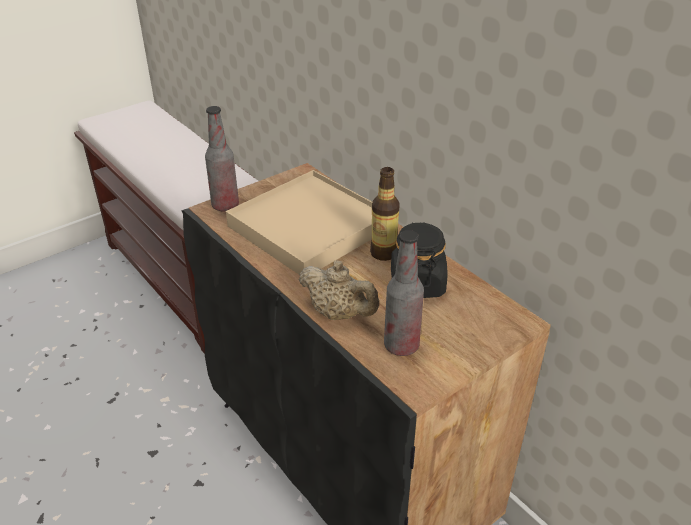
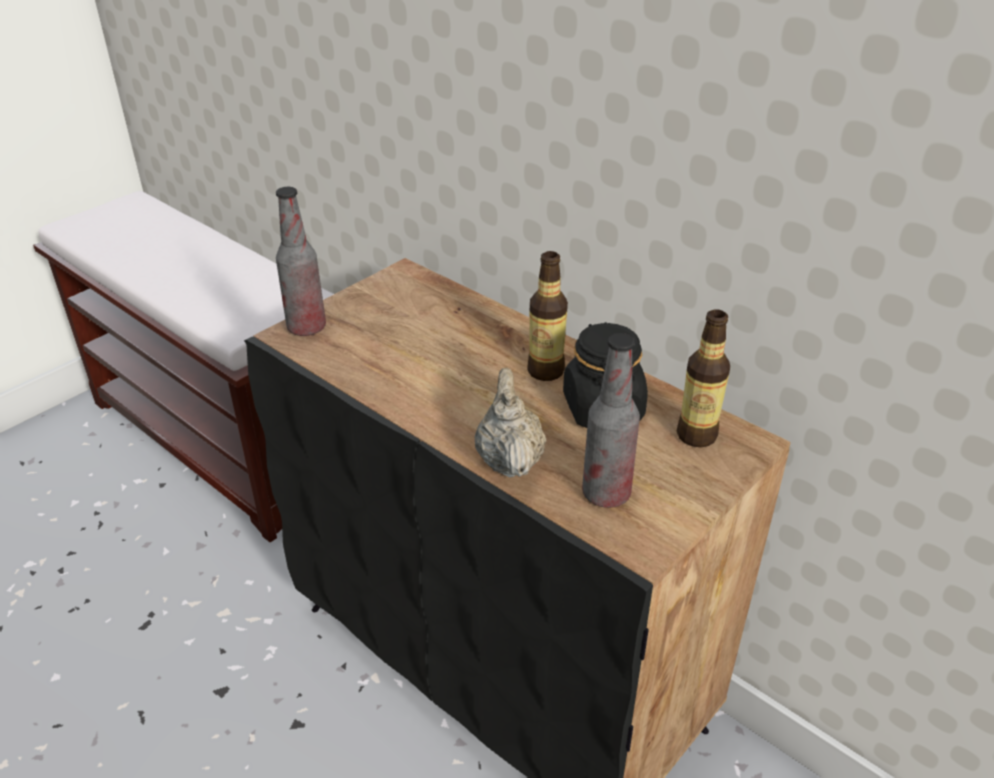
camera: 10 degrees left, 0 degrees up
(309, 227) = (433, 345): beige tray -> none
(339, 313) = (509, 460): beige teapot -> beige teapot turned 120 degrees counterclockwise
(480, 312) = (696, 435): none -> bottle

